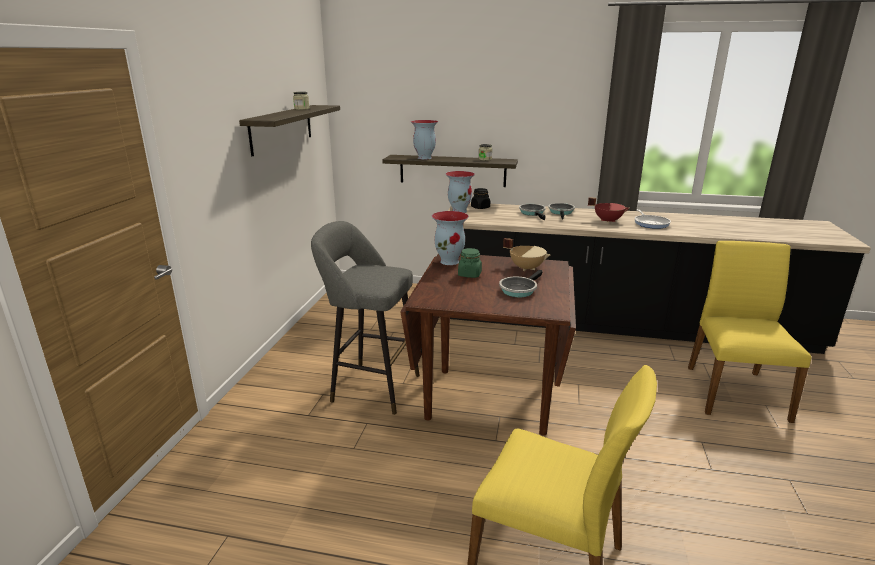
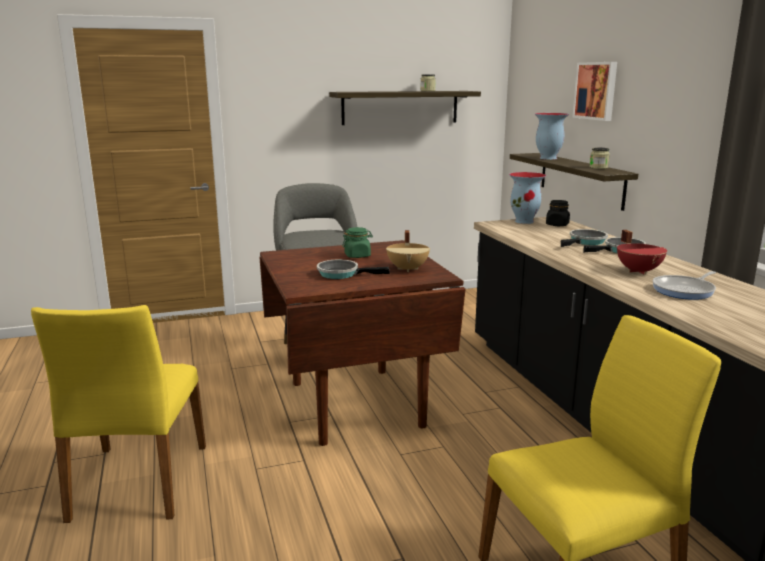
camera: 60 degrees right, 5 degrees down
(450, 261) = (382, 246): vase -> none
(462, 101) = (596, 91): none -> picture

